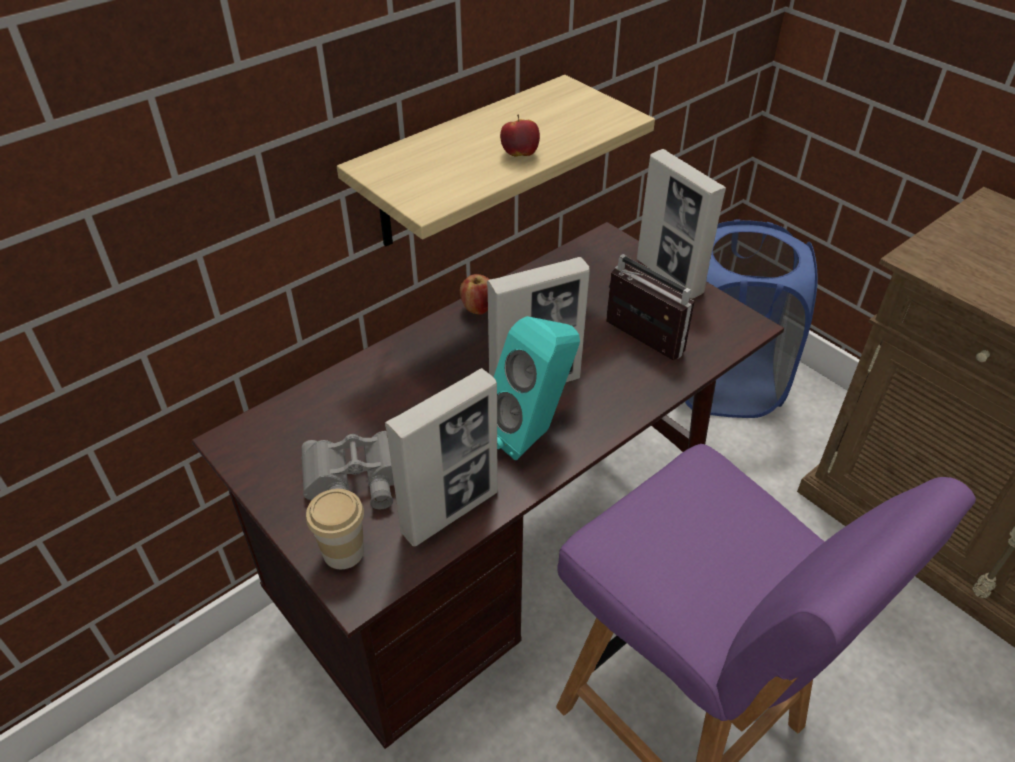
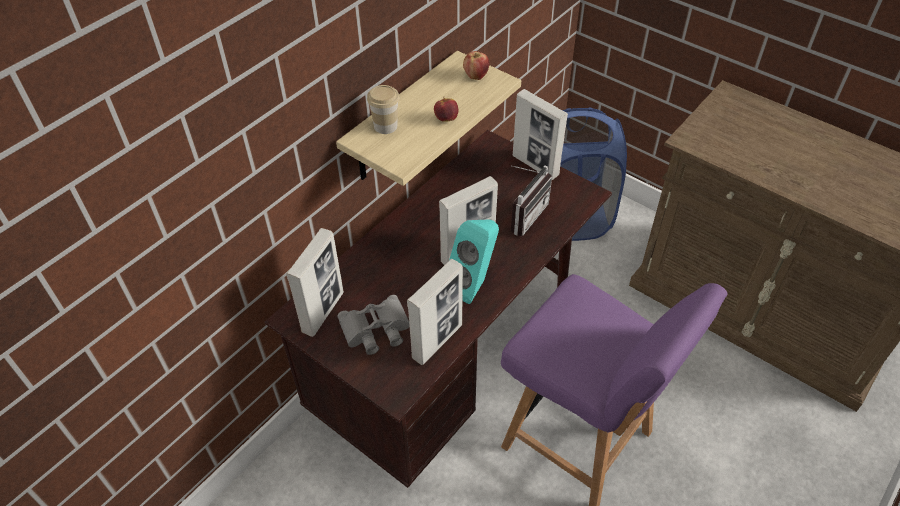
camera: 10 degrees left, 5 degrees up
(284, 439) = (323, 312): none -> picture frame
(343, 552) = (381, 374): cup -> cup (385, 126)
(478, 308) = (419, 205): apple -> apple (476, 76)
(636, 342) = (524, 215): radio -> radio turned 90 degrees clockwise

